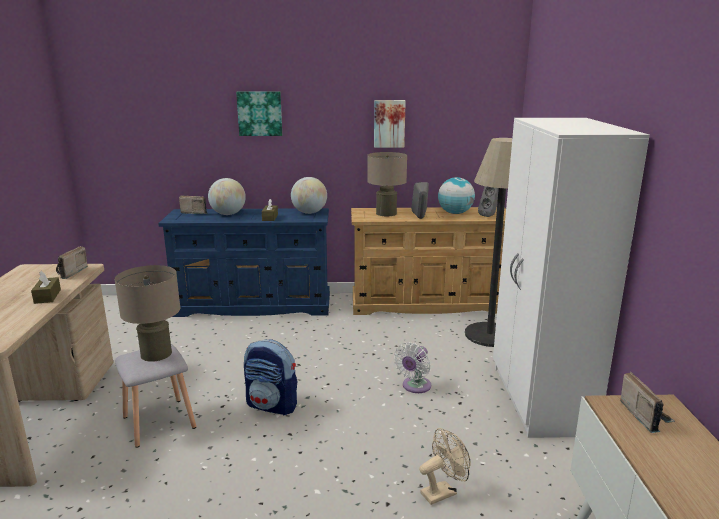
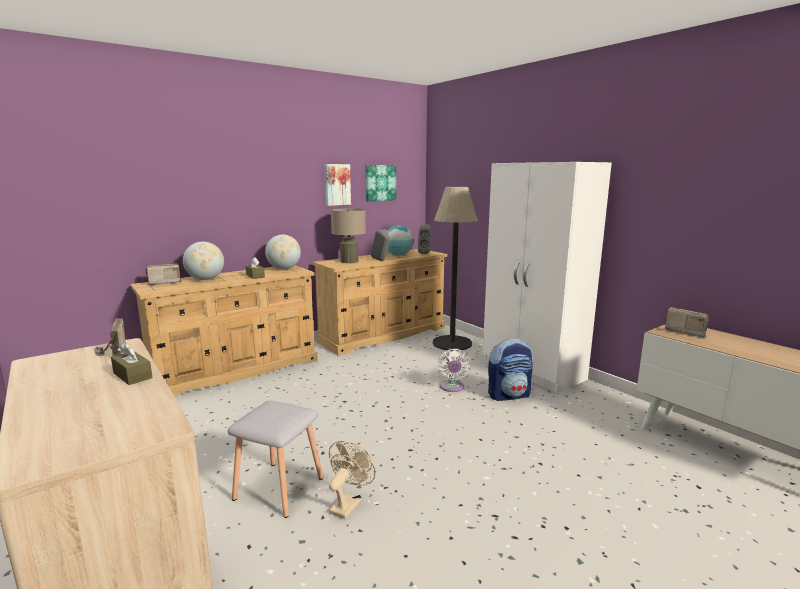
camera: 35 degrees left, 5 degrees down
(156, 354) = (276, 410): beige table lamp -> none
(254, 305) = (237, 370): blue dresser -> beige dresser
(260, 113) = (222, 176): picture -> picture (380, 183)
(272, 405) = (366, 436): backpack -> backpack (509, 395)
(443, 492) = (559, 441): beige fan -> beige fan (348, 503)

